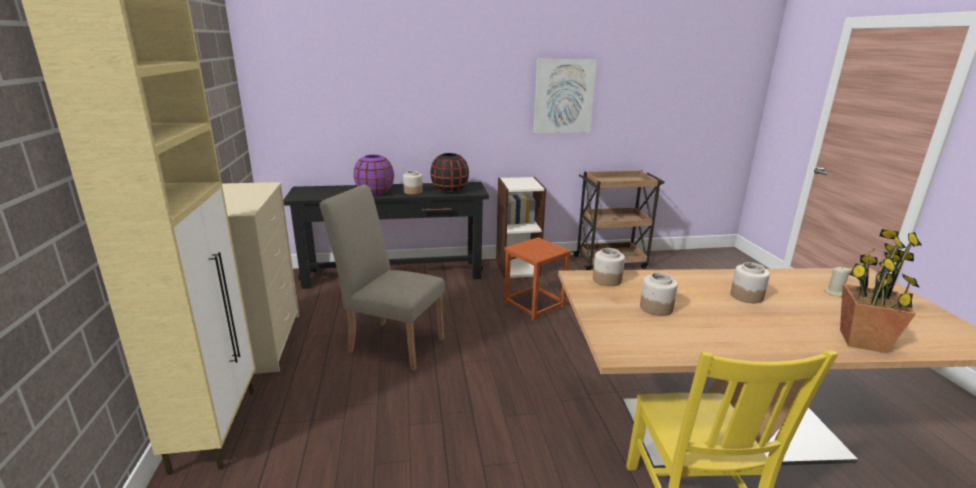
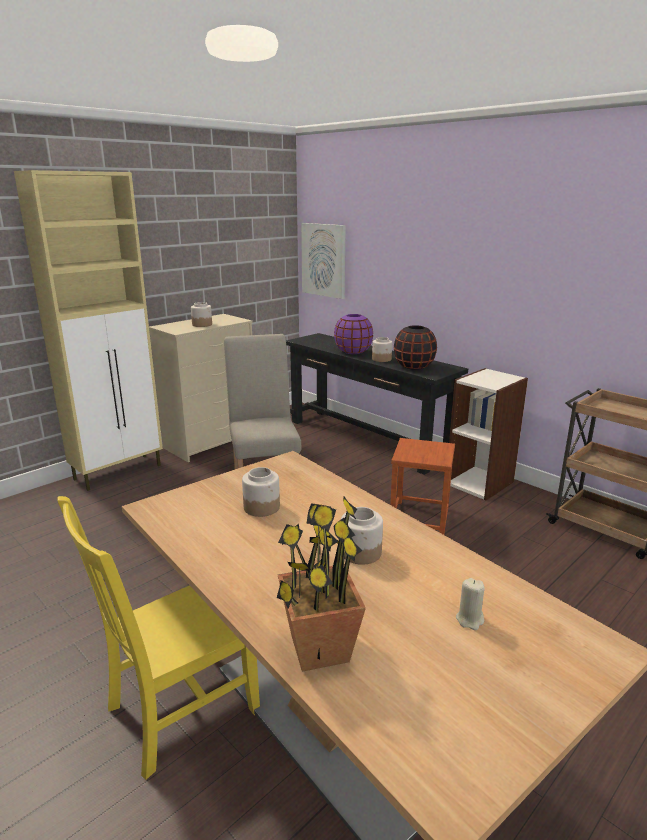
camera: 55 degrees right, 0 degrees up
(563, 96) = (581, 278): picture -> picture (324, 260)
(606, 280) = (299, 473): jar -> jar (202, 324)

